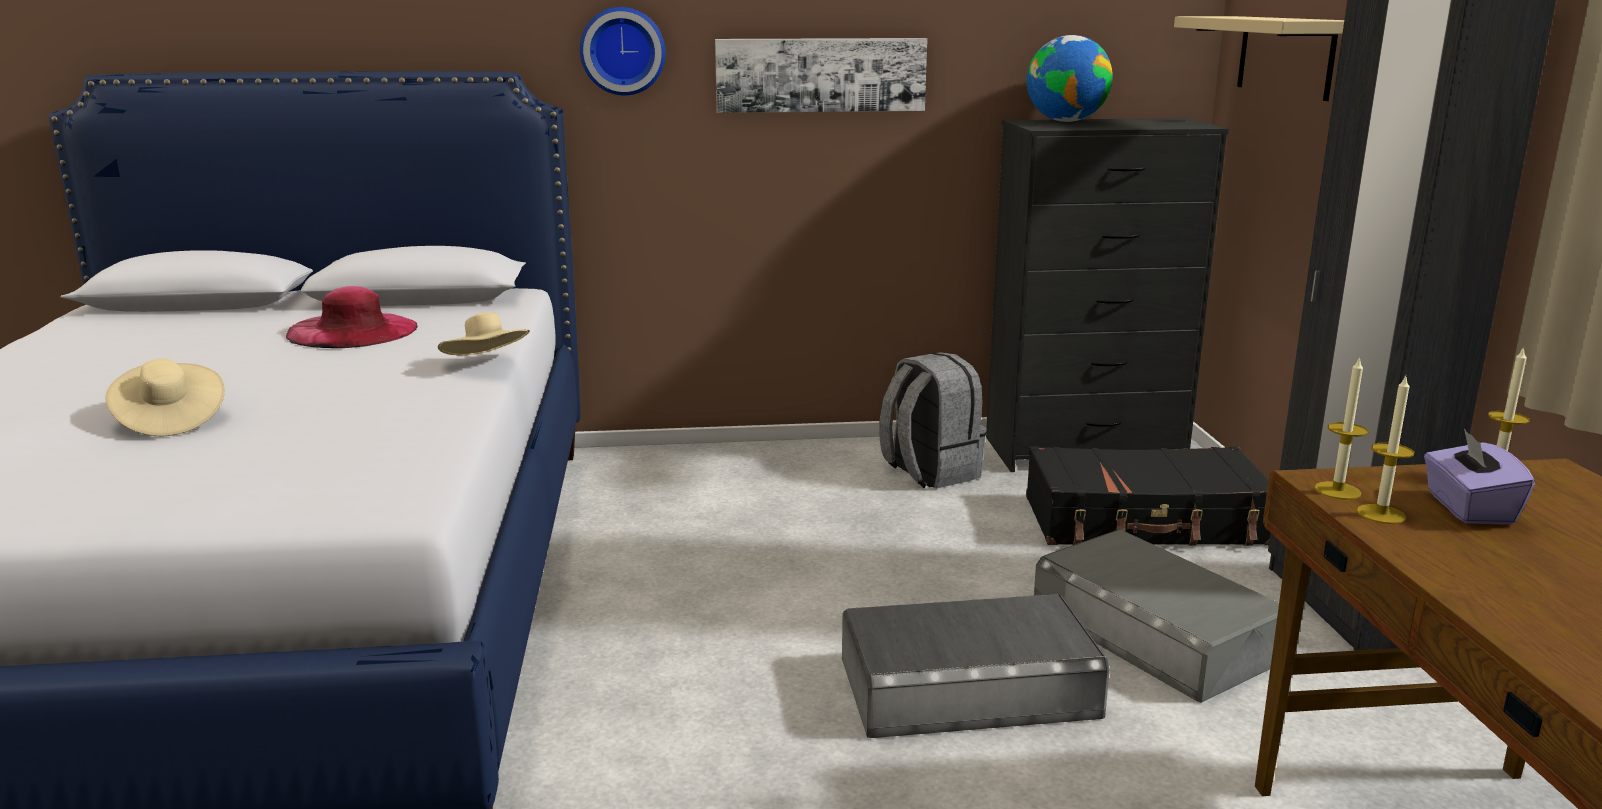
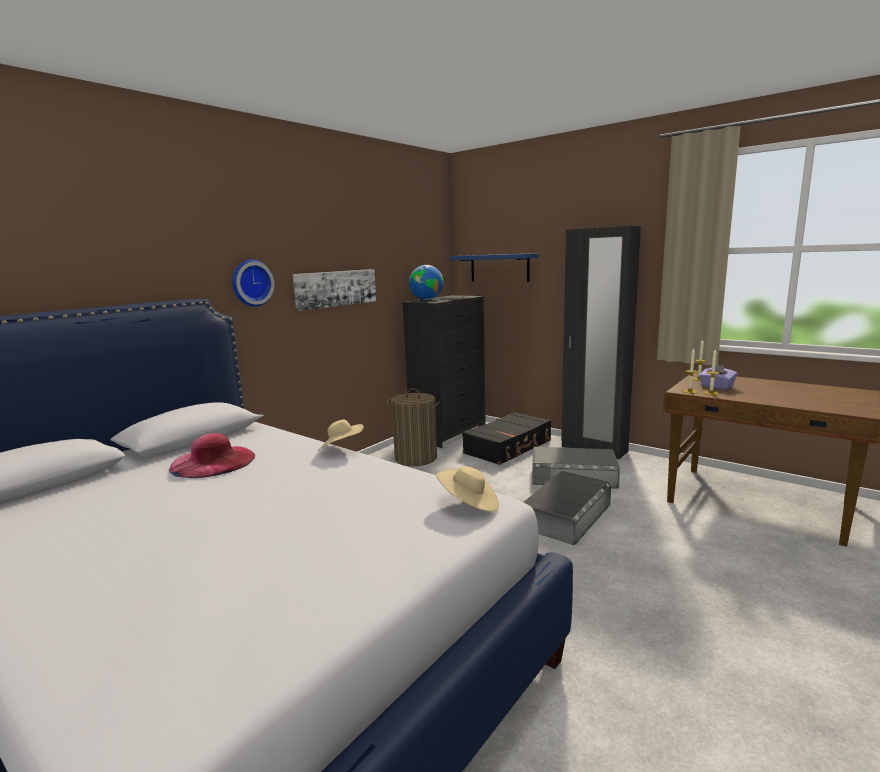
camera: 45 degrees left, 5 degrees down
(169, 421) = (265, 531): beige hat -> beige hat (469, 504)
(929, 472) = (415, 458): grey backpack -> laundry basket
(1285, 56) = (499, 268): beige shelf -> blue shelf

